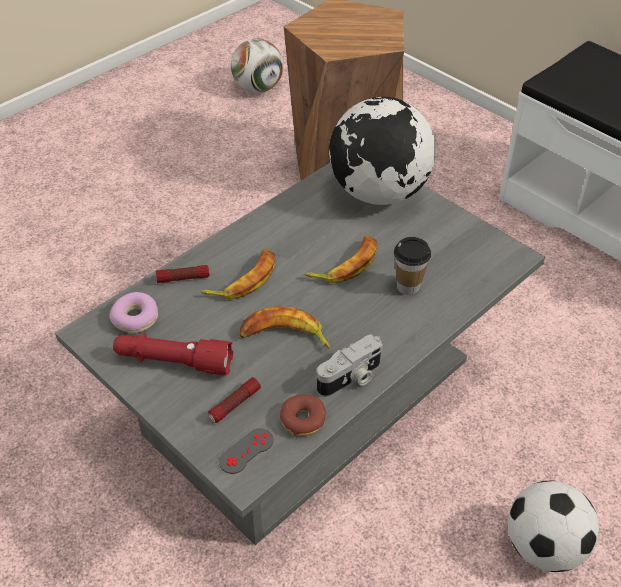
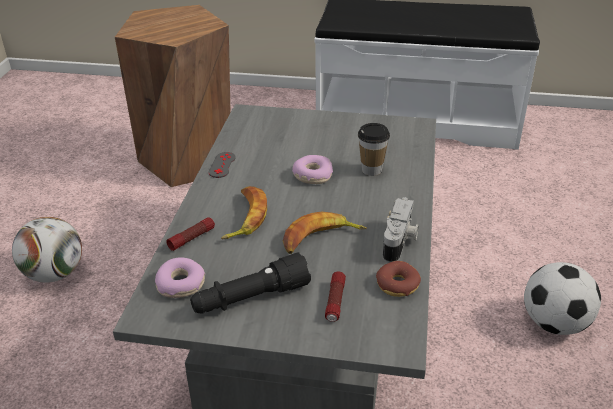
camera: 35 degrees left, 10 degrees down
(173, 362) = (250, 298): red flashlight -> black flashlight
(246, 451) = (381, 327): grey game controller -> grey game controller (222, 165)
(258, 88) = (61, 129): football -> football (55, 273)
(346, 264) = (312, 175): banana -> donut
(378, 193) = (285, 125): globe -> none

